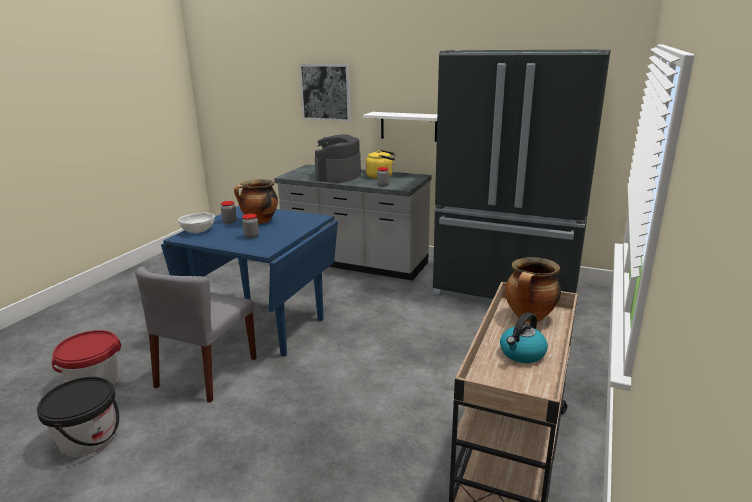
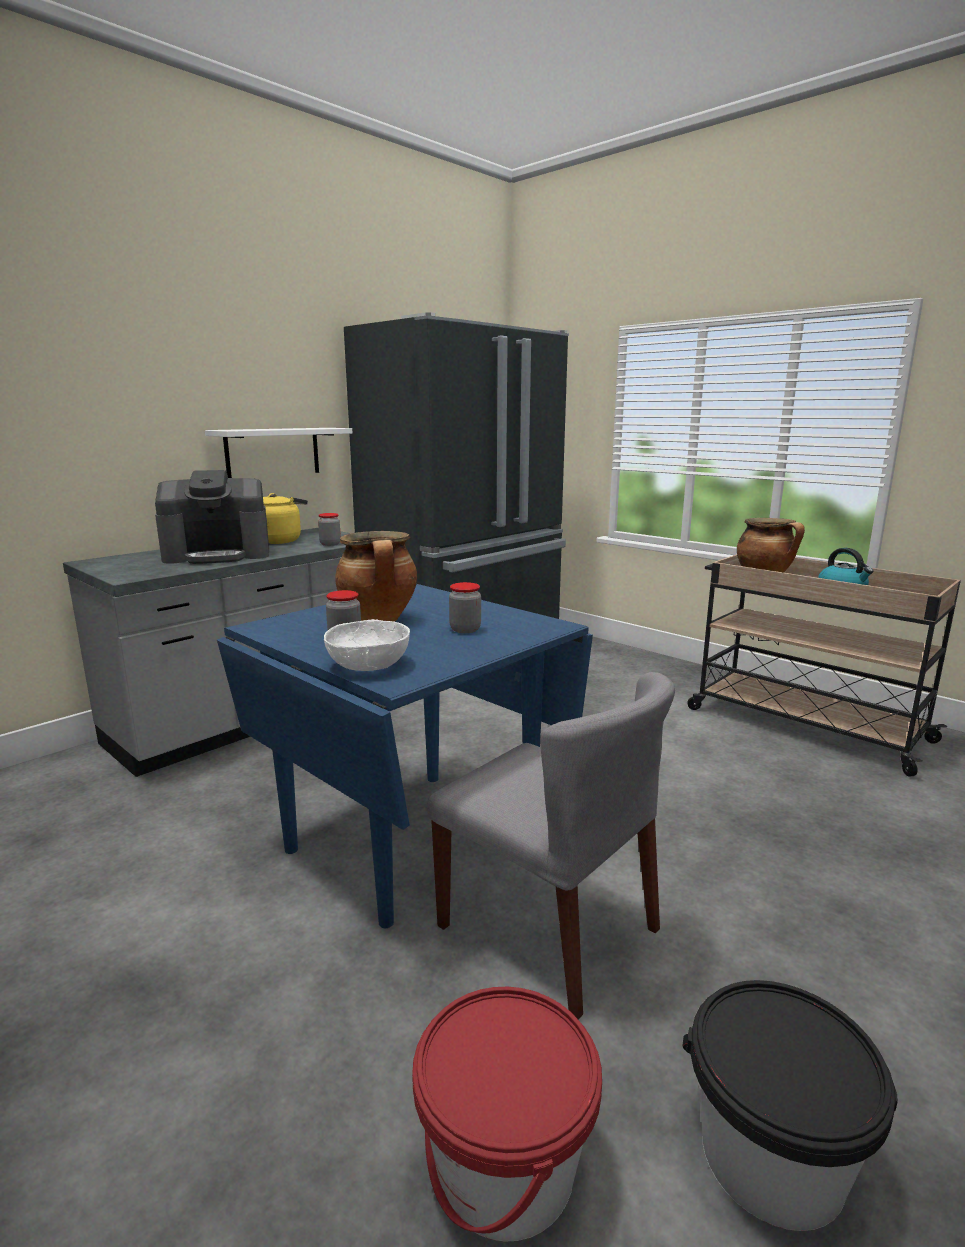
camera: 70 degrees left, 5 degrees down
(326, 92) = (94, 393): picture -> none
(338, 176) = (218, 555): coffee machine -> coffee machine turned 60 degrees counterclockwise

